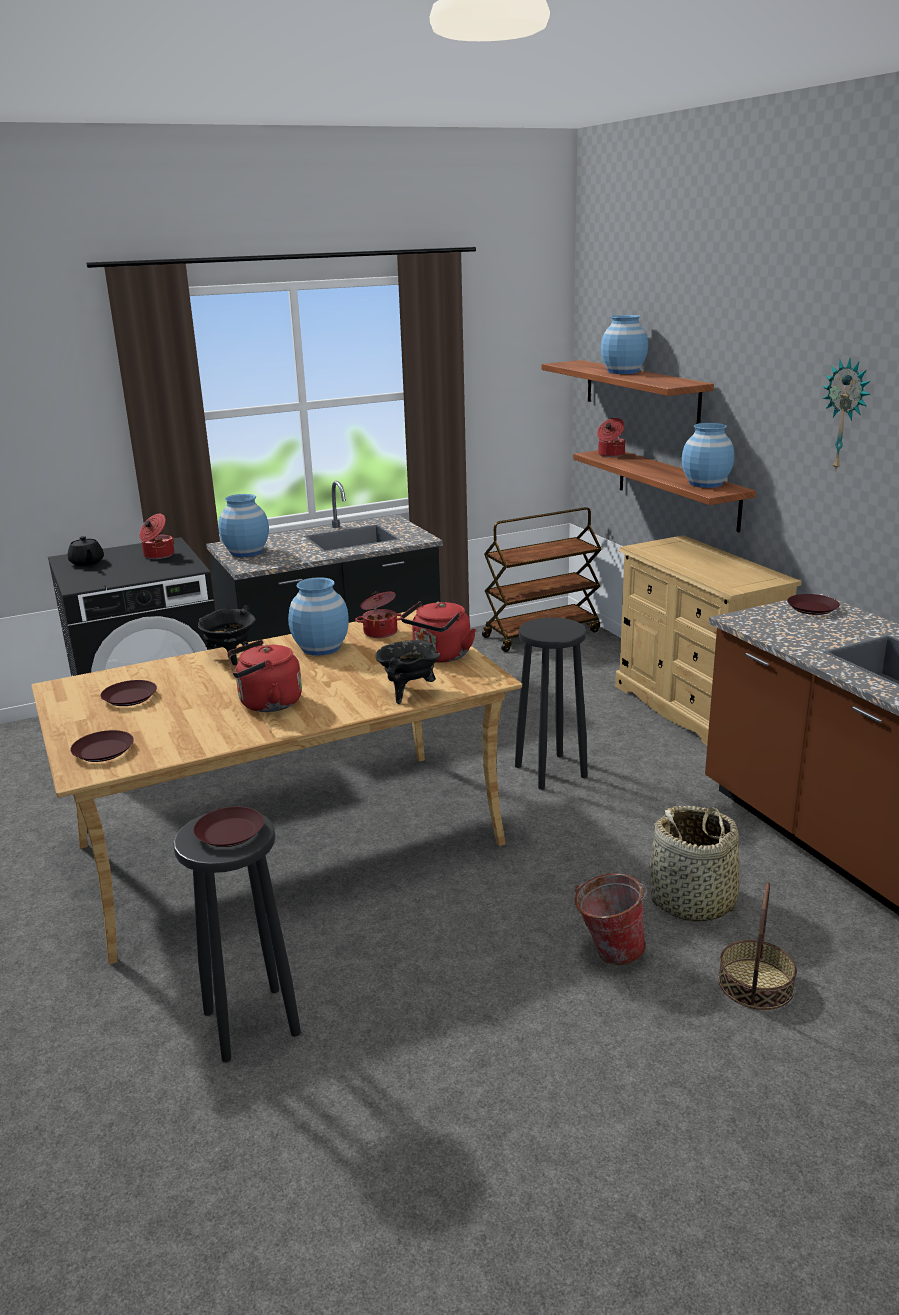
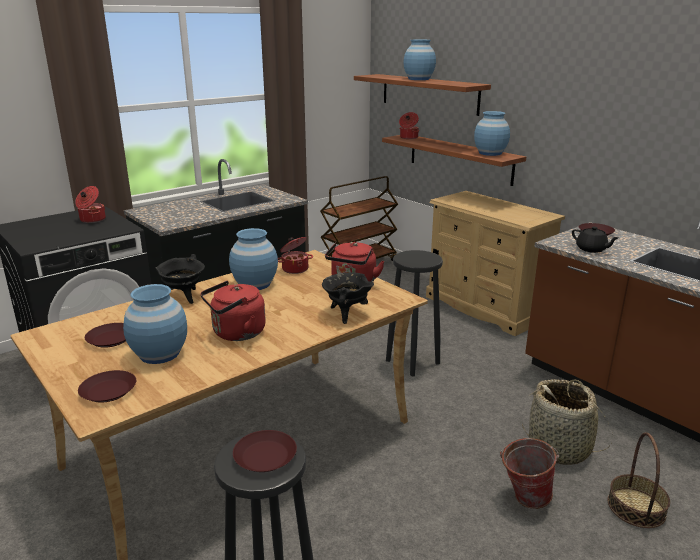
camera: 15 degrees left, 0 degrees up
(87, 563) = (31, 228): black teapot -> black teapot (591, 249)
(246, 552) = (160, 215): blue vase -> blue vase (159, 354)
(846, 415) = (602, 100): wall clock -> none

